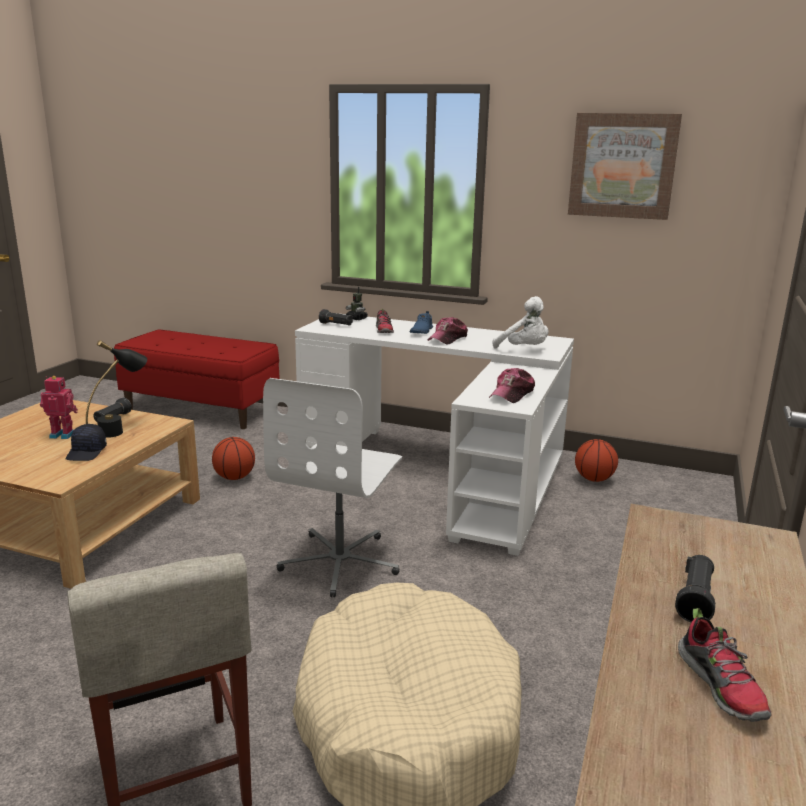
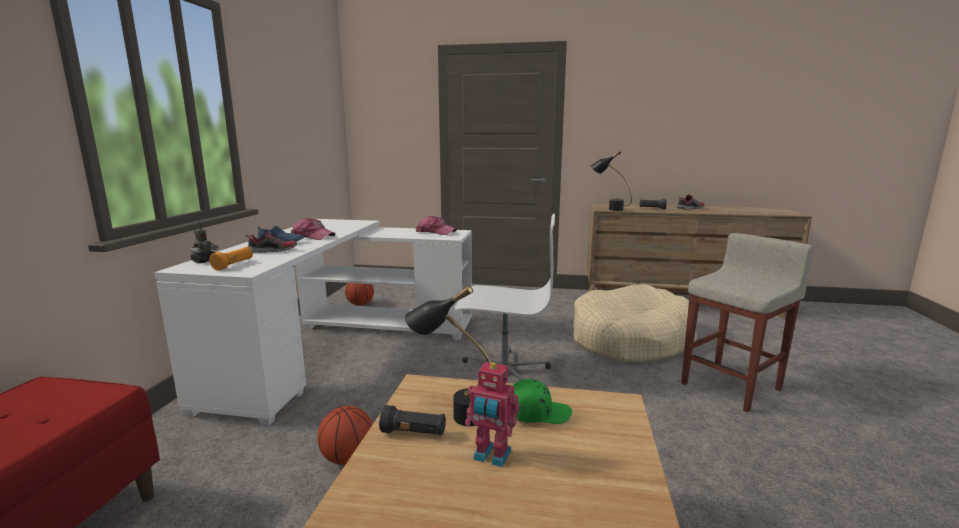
camera: 100 degrees left, 5 degrees down
(63, 434) = (491, 456): toy robot -> toy robot turned 60 degrees counterclockwise
(87, 452) = (538, 413): black cap -> green cap
(336, 325) = (234, 265): black flashlight -> orange flashlight
(524, 350) = (350, 224): white plush toy -> none
(622, 166) = (296, 91): picture -> none
(664, 528) = (609, 209): none -> black table lamp

